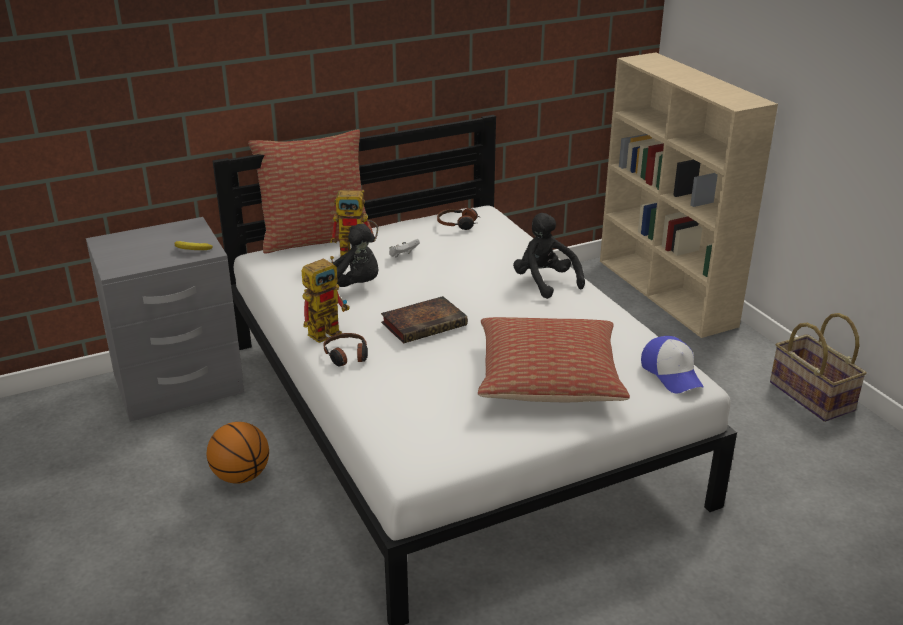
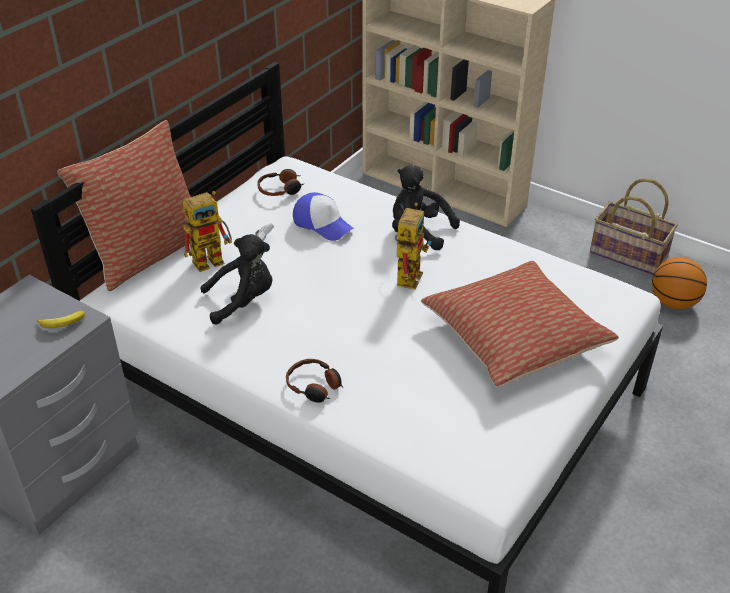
camera: 30 degrees left, 10 degrees up
(241, 476) = (217, 544): basketball -> basketball (673, 302)
(328, 330) = (267, 362): toy robot -> toy robot (408, 274)
(425, 323) = (355, 319): book -> none
(672, 373) = (605, 293): cap -> cap (322, 224)

